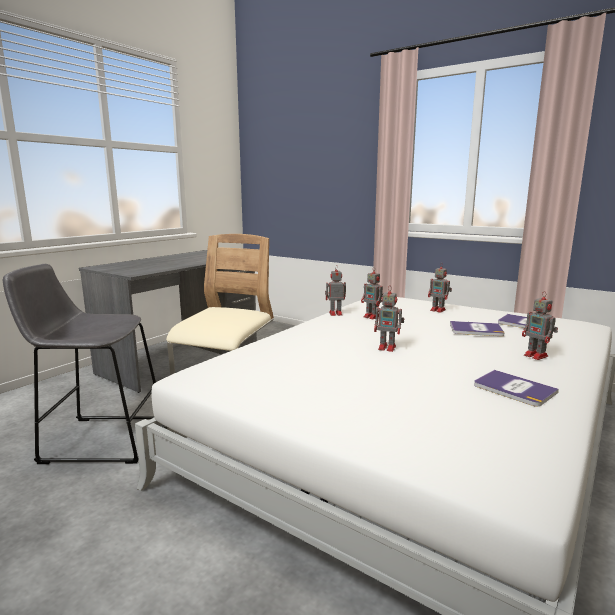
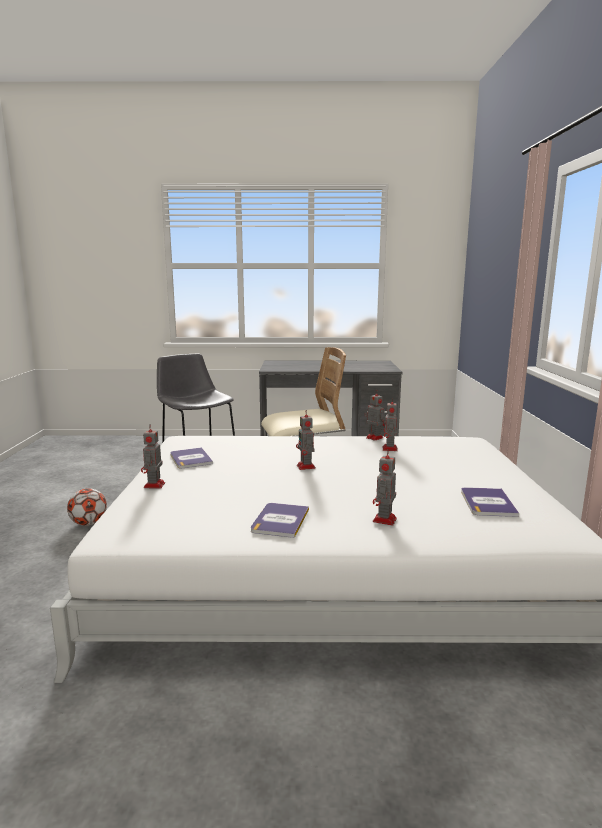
camera: 55 degrees right, 0 degrees up
(93, 588) = (89, 523): none -> football
(438, 310) = (469, 465): toy robot -> toy robot (154, 485)
(476, 329) = (419, 486): book -> book (190, 459)

